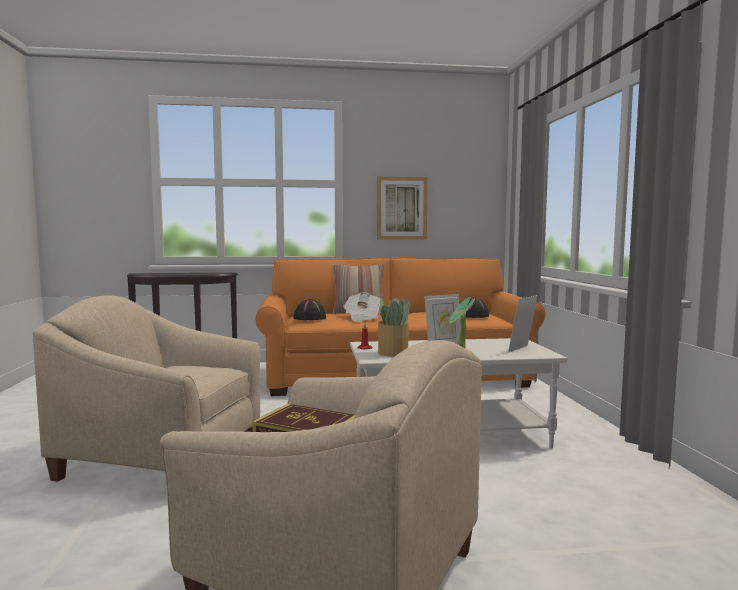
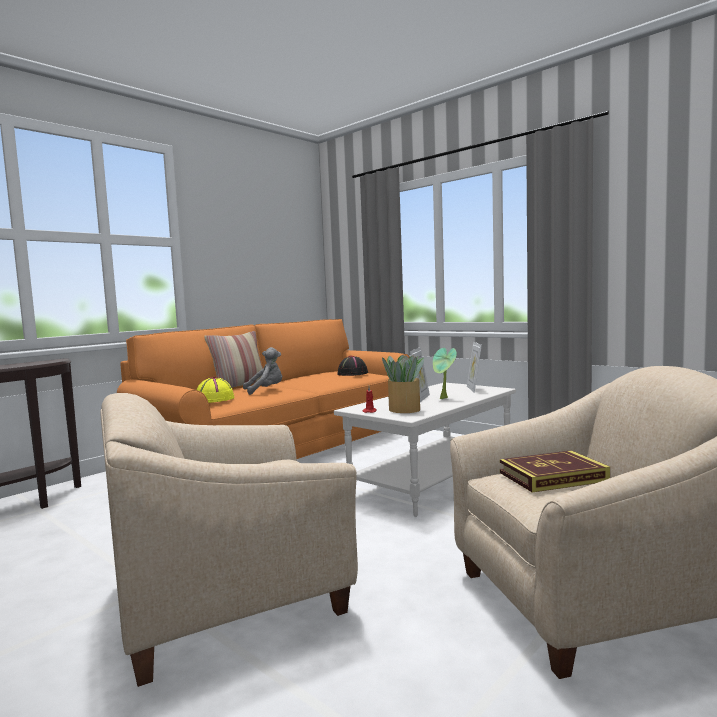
camera: 40 degrees left, 0 degrees up
(309, 318) = (214, 399): black hat -> yellow hat
(363, 318) = (266, 390): newspaper -> grey plush toy
(402, 208) = (241, 271): picture -> none

